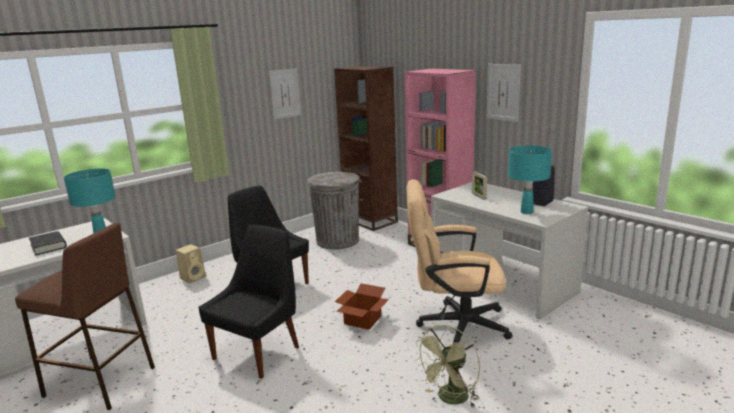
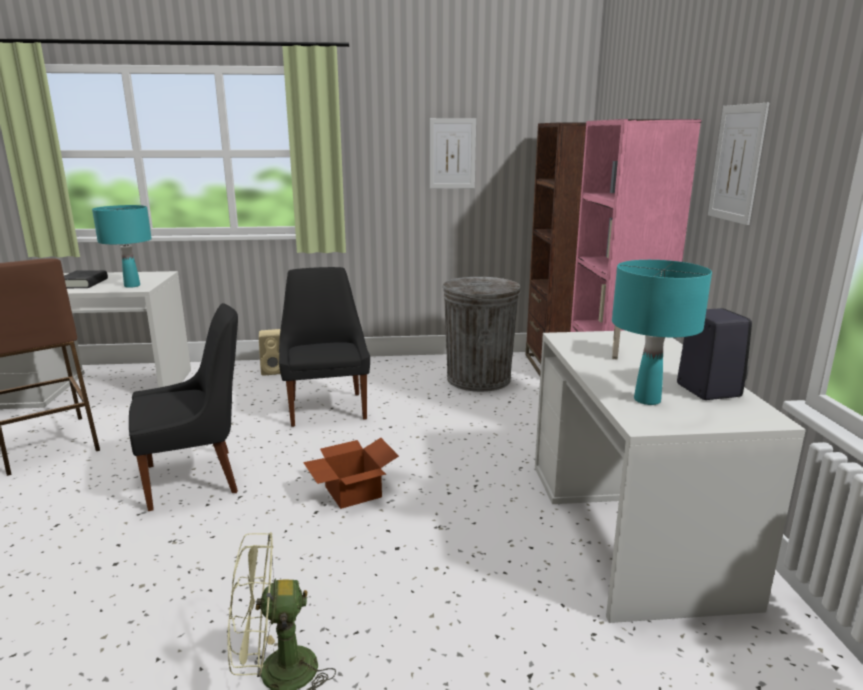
camera: 35 degrees right, 0 degrees up
(454, 325) = (456, 558): beige office chair -> none

